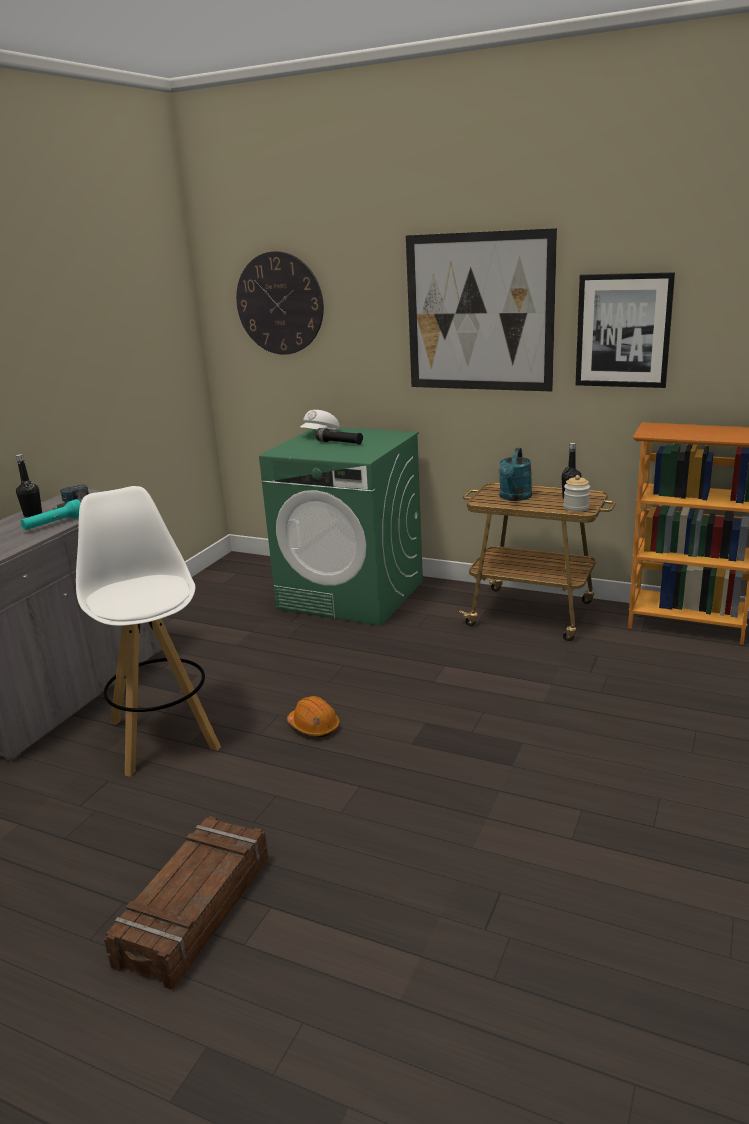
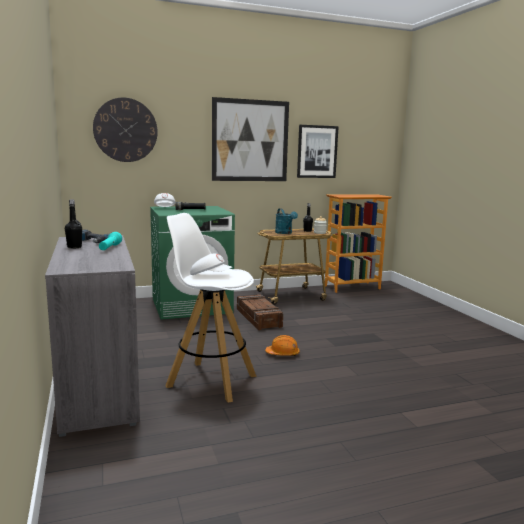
camera: 45 degrees left, 10 degrees down
(134, 590) = (210, 276): none -> white cap
(194, 909) = (375, 428): crate -> crate (258, 318)

